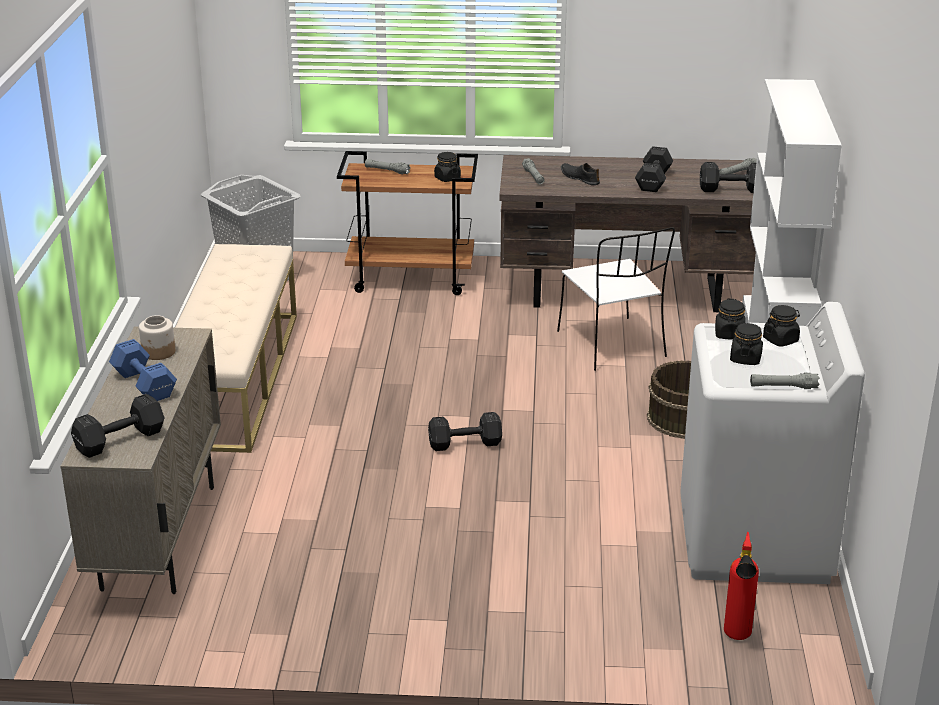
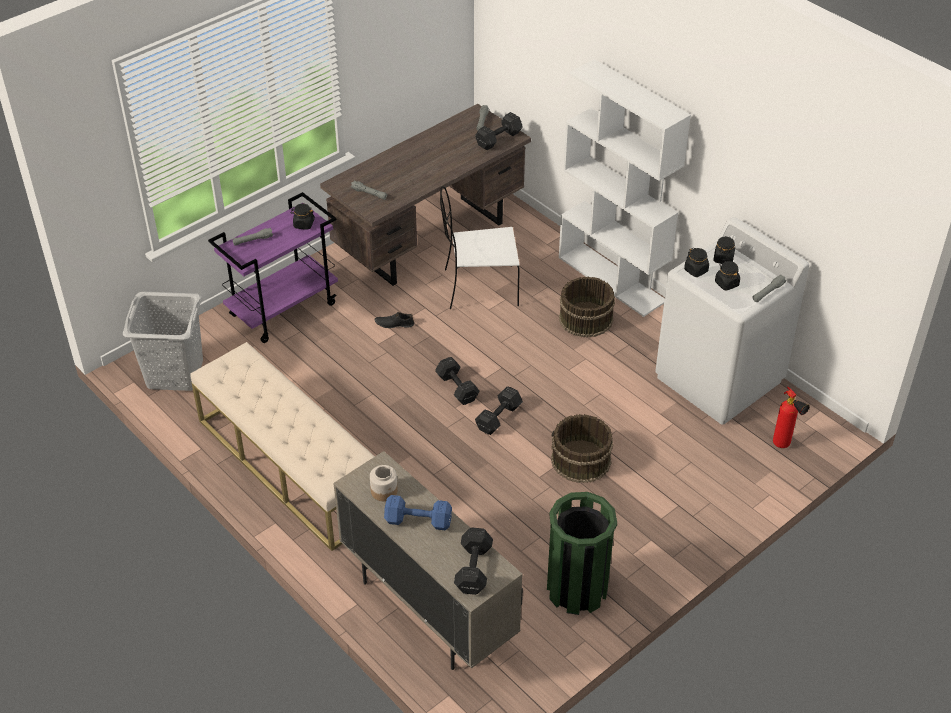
camera: 45 degrees left, 15 degrees up
(307, 609) = (577, 589): none -> green trash can
(412, 279) = (283, 309): brown cart -> purple cart
(486, 518) = (580, 461): none -> brown bucket
(579, 178) = (398, 178): black shoe -> black shoe (394, 323)
(613, 345) = (478, 288): white chair -> white chair turned 150 degrees clockwise
(652, 181) = (445, 157): black dumbbell -> black dumbbell (457, 389)

